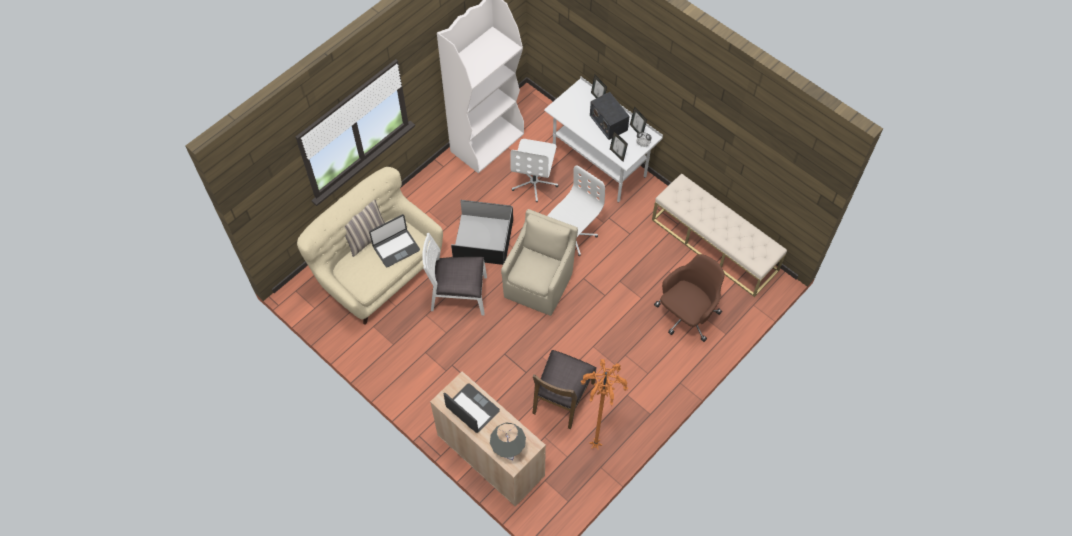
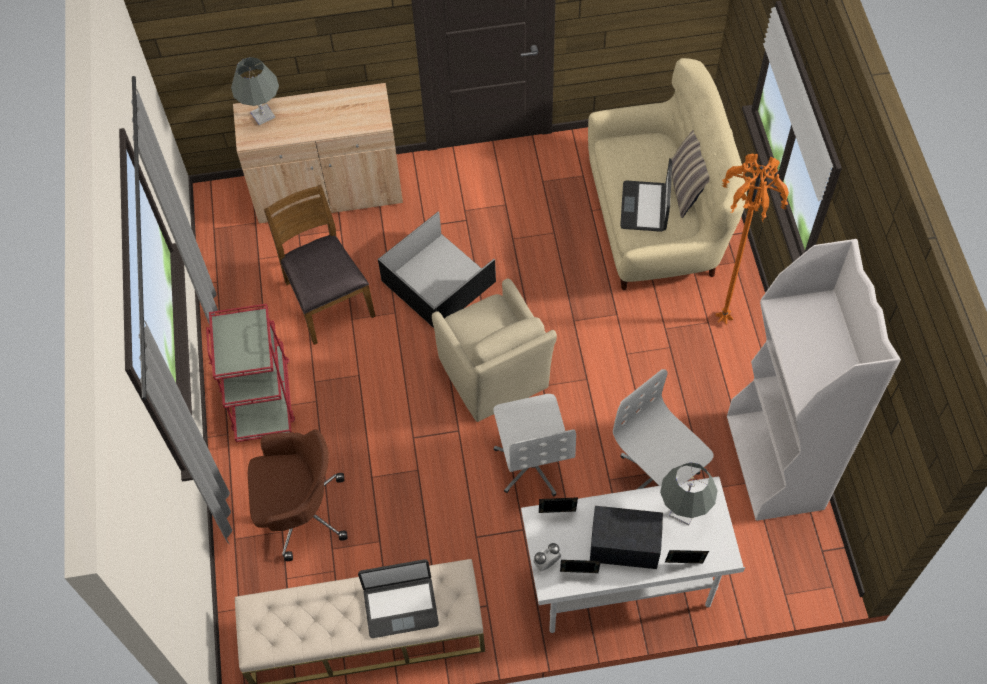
camera: 130 degrees right, 0 degrees up
(458, 294) = (553, 280): white chair -> none
(472, 409) = (340, 112): laptop -> laptop (400, 606)
(483, 238) = (614, 356): black storage box -> black storage box (439, 282)
(573, 111) = (683, 511): none -> grey table lamp
(596, 445) = (242, 294): orange floor lamp -> orange floor lamp (722, 320)
(646, 383) = (262, 397): none -> red cart
(686, 316) = (300, 511): brown office chair -> brown office chair turned 90 degrees counterclockwise

